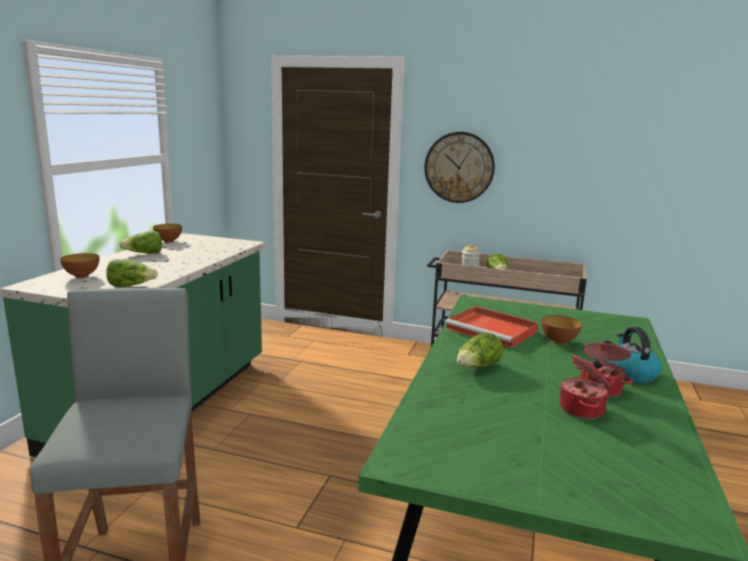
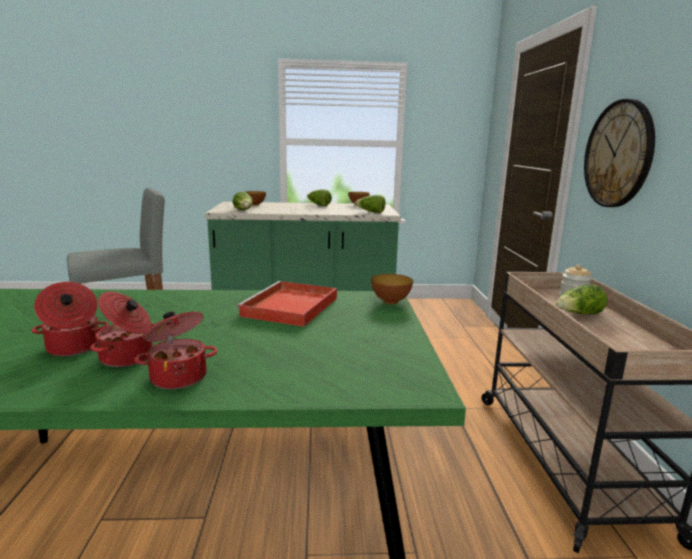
camera: 70 degrees right, 0 degrees up
(477, 367) = (179, 306): lettuce -> lettuce (371, 212)
(558, 342) = (275, 337): bowl -> bowl (390, 301)
(629, 373) = (178, 376): kettle -> cooking pot

